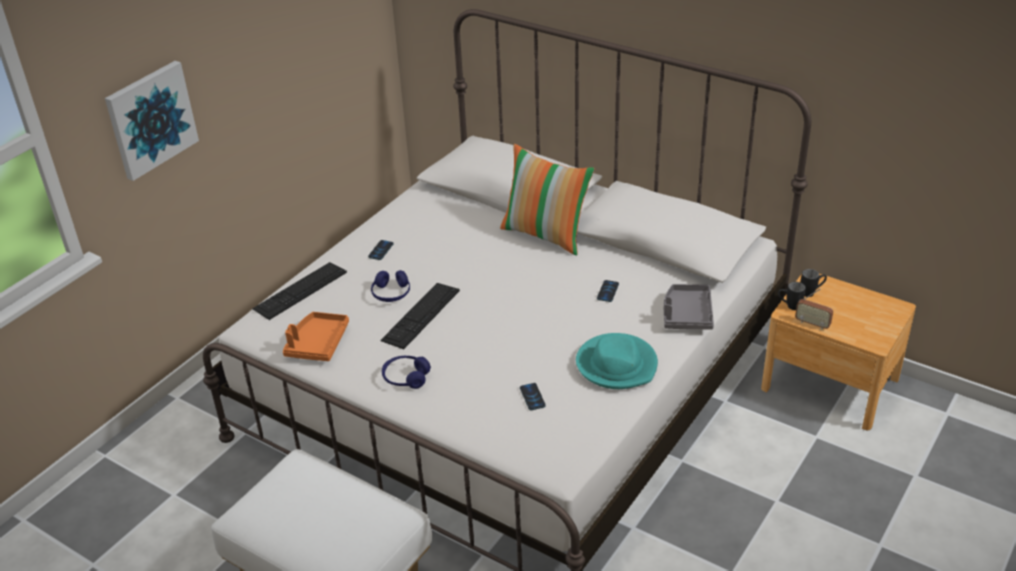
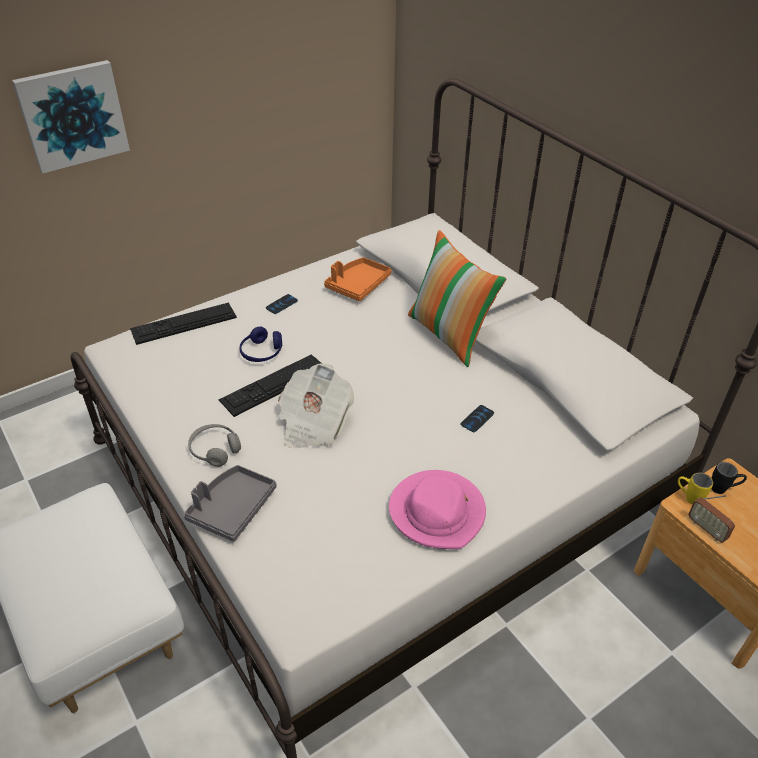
camera: 20 degrees right, 5 degrees up
(317, 344) = (160, 384): orange tray -> orange tray (357, 285)
(406, 377) = (215, 450): blue headphones -> grey headphones
(475, 333) = (313, 423): none -> newspaper
(532, 397) = (324, 519): phone -> none
(617, 365) = (438, 512): turquoise hat -> pink hat
(686, 314) = (549, 476): grey tray -> grey tray (232, 508)
(789, 306) = (688, 497): black mug -> yellow mug

